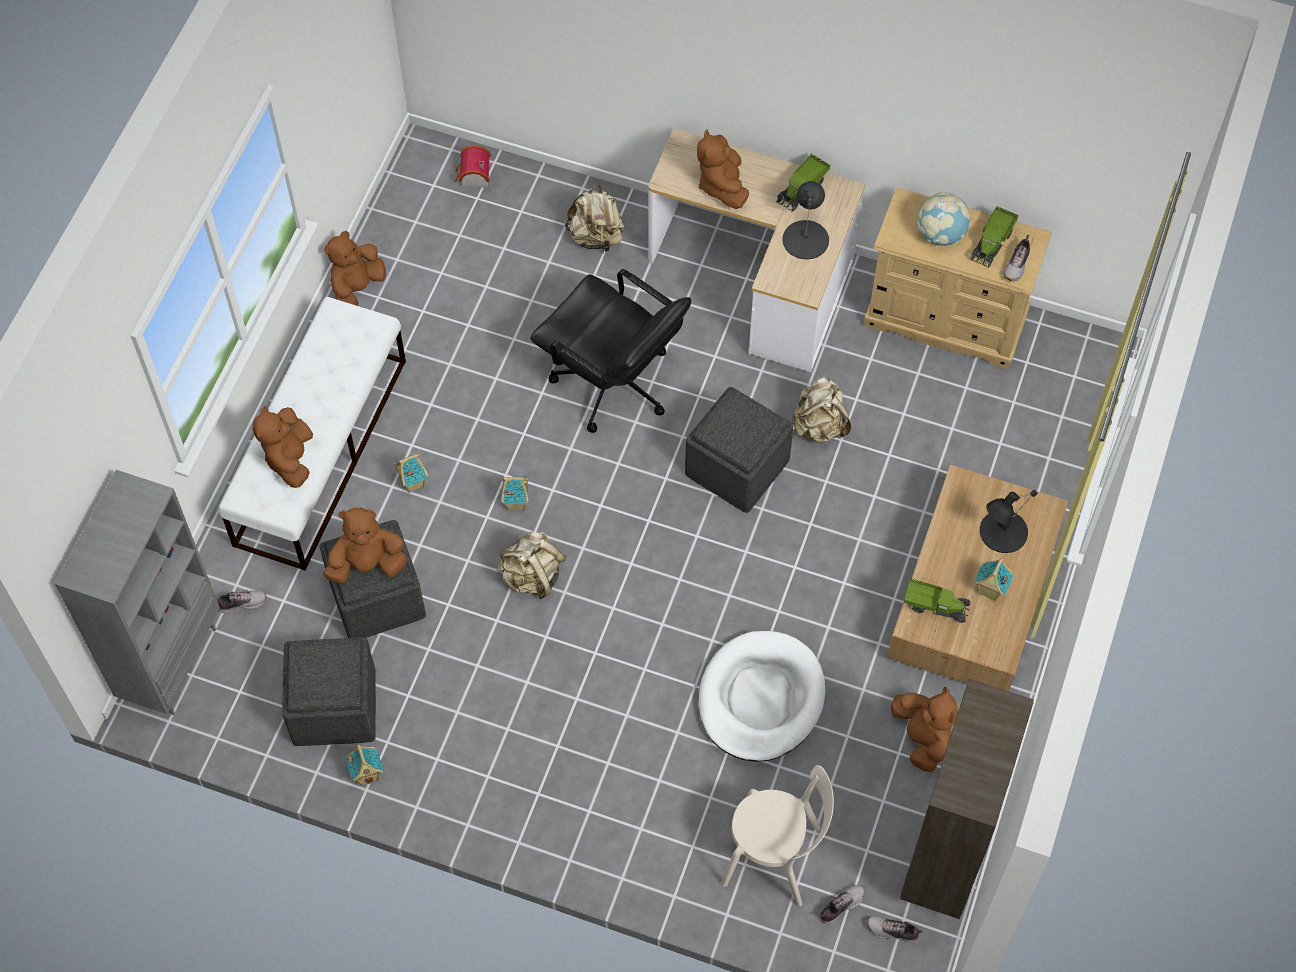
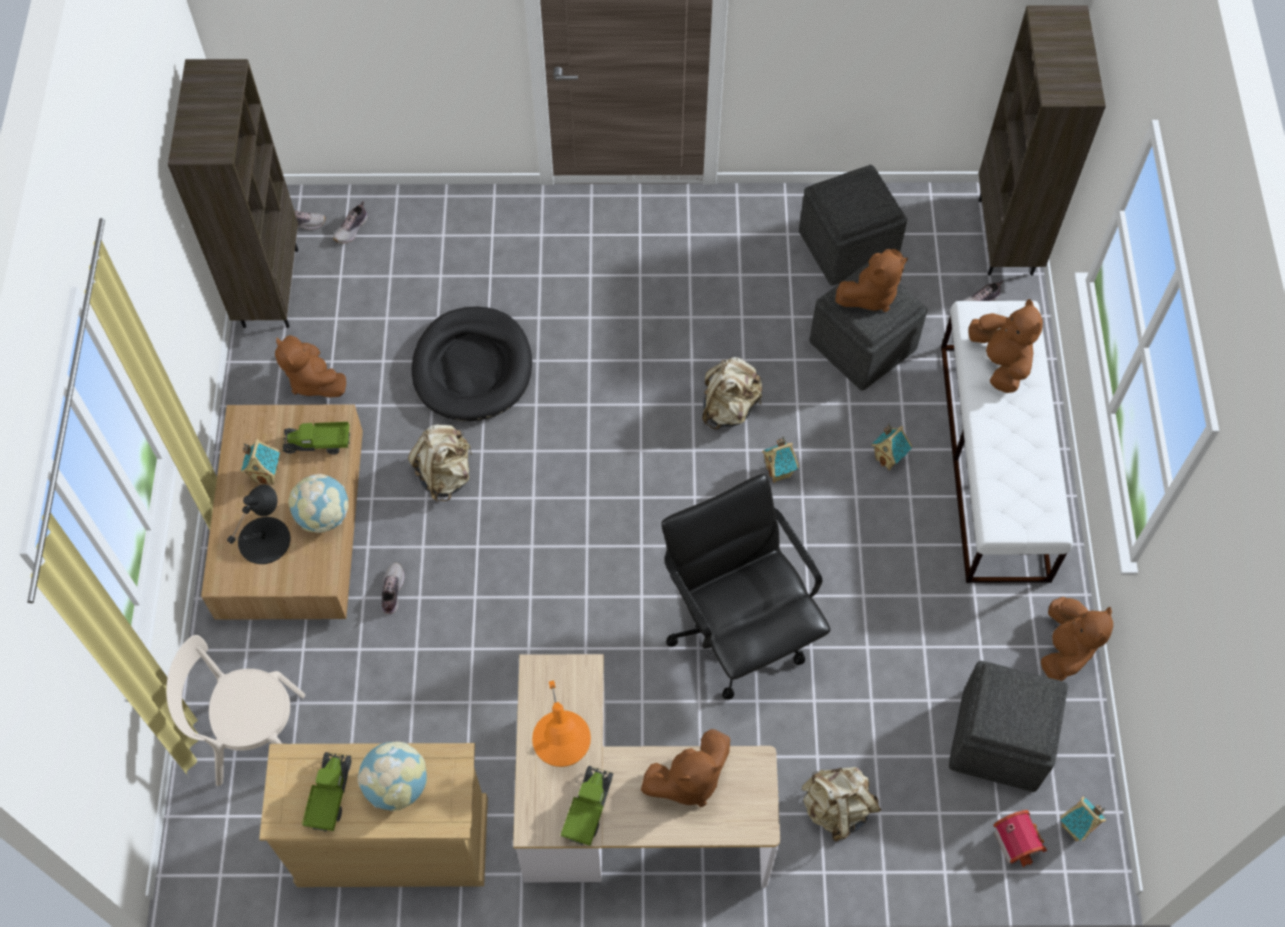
camera: 160 degrees right, 0 degrees up
(172, 662) = (1007, 237): grey bookcase -> brown bookcase
(367, 774) = (790, 206): toy house -> toy house (1075, 828)
(613, 384) = (738, 630): black office chair -> black office chair turned 45 degrees clockwise
(722, 185) = (688, 780): brown plush toy -> brown plush toy turned 90 degrees clockwise
(737, 466) = (573, 582): grey ottoman -> grey ottoman (1000, 741)
(760, 699) = (473, 368): white dog bed -> black dog bed
(776, 857) = (417, 248): beige chair -> beige chair (254, 739)
(806, 239) = (561, 739): black table lamp -> orange table lamp
(819, 426) = (500, 657): beige backpack -> beige backpack (445, 475)
(945, 536) = (323, 516): none -> globe
(1017, 265) = (294, 774): shoe -> shoe (391, 591)

